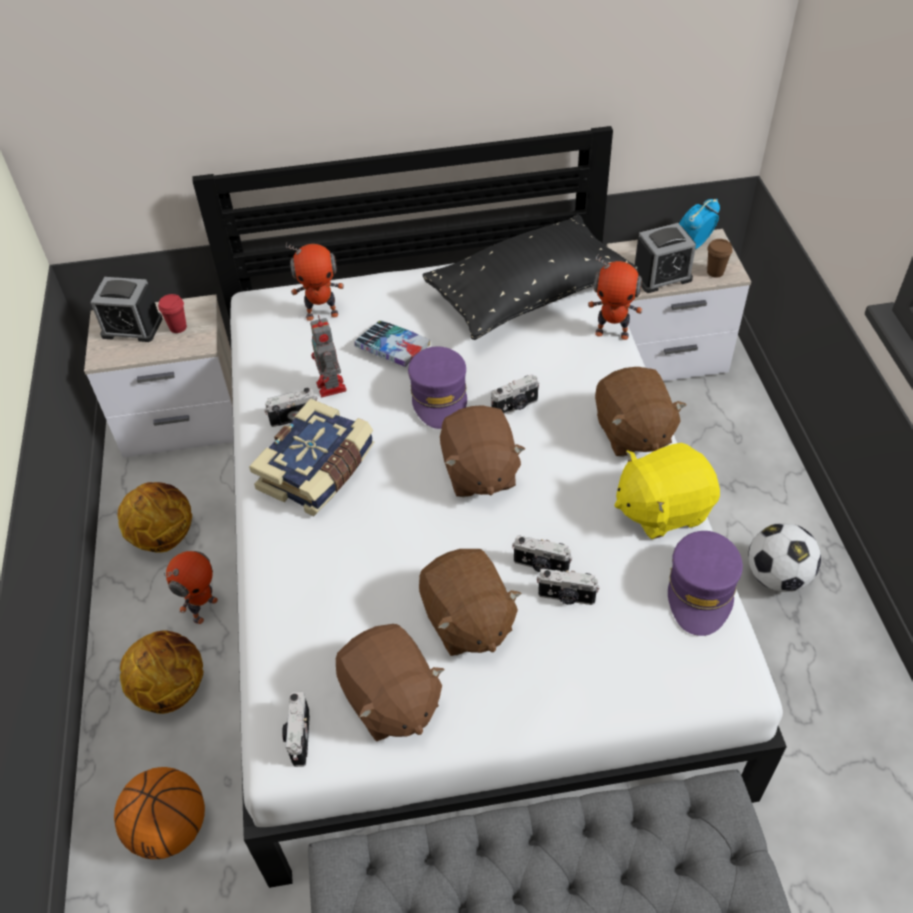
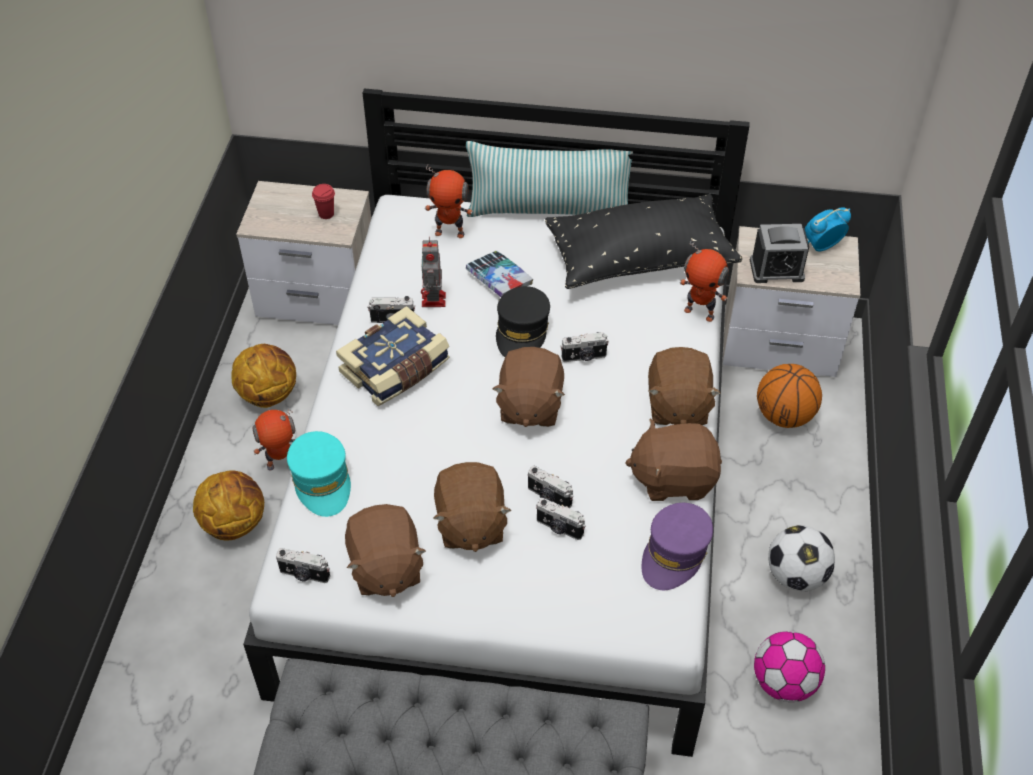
camera: 15 degrees right, 0 degrees up
(132, 327) = (288, 204): alarm clock -> none
(170, 829) = (199, 632): basketball -> basketball (783, 416)
(203, 609) = (281, 465): toy robot -> toy robot turned 150 degrees counterclockwise
(280, 618) = (322, 481): none -> turquoise cap
(298, 737) = (304, 575): camera -> camera turned 90 degrees counterclockwise
(416, 269) = (549, 210): none -> pillow
(439, 396) = (522, 331): purple cap -> black cap
(662, 509) = (673, 478): yellow plush toy -> brown plush toy
(715, 272) = (829, 278): brown cup -> none
(814, 691) = (783, 683): none -> football

